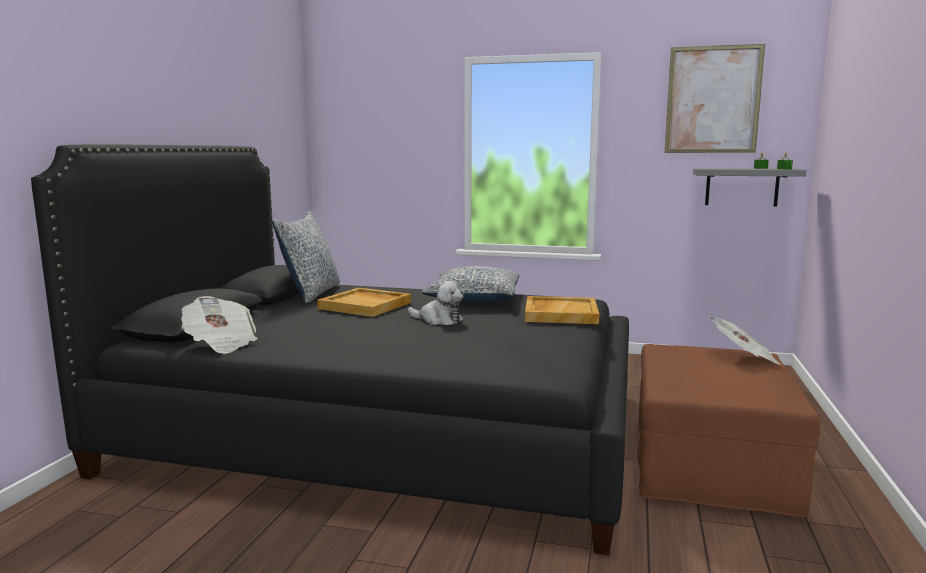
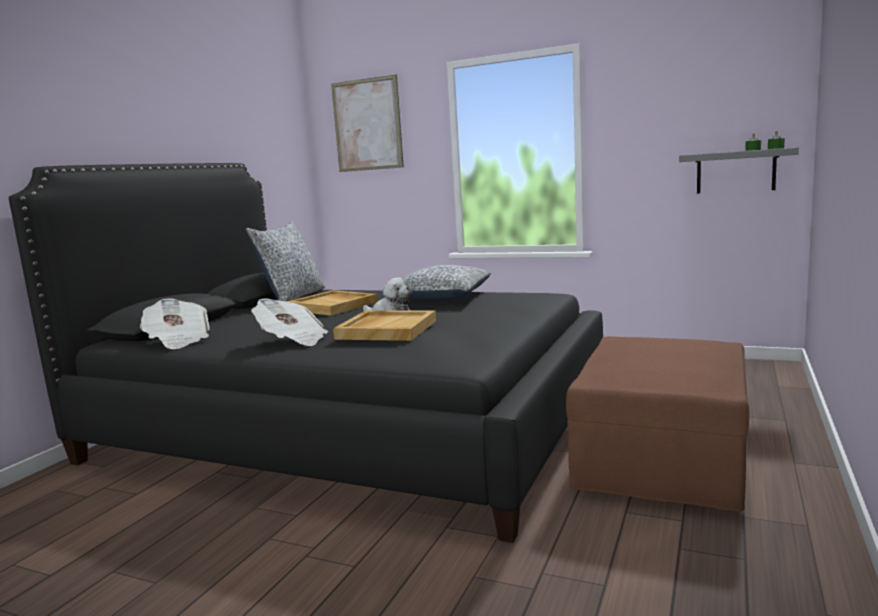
camera: 10 degrees right, 0 degrees up
(560, 313) = (514, 307): beige tray -> beige tray (386, 329)
(713, 100) = (699, 81): picture -> picture (367, 125)
(743, 357) = (693, 346): newspaper -> newspaper (292, 340)

